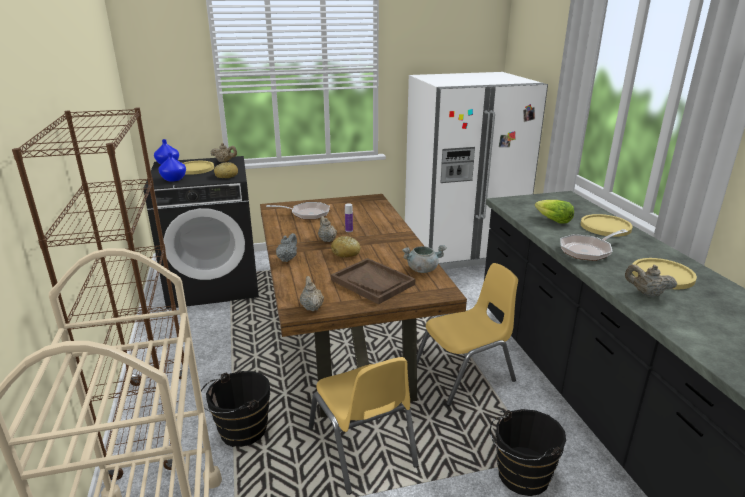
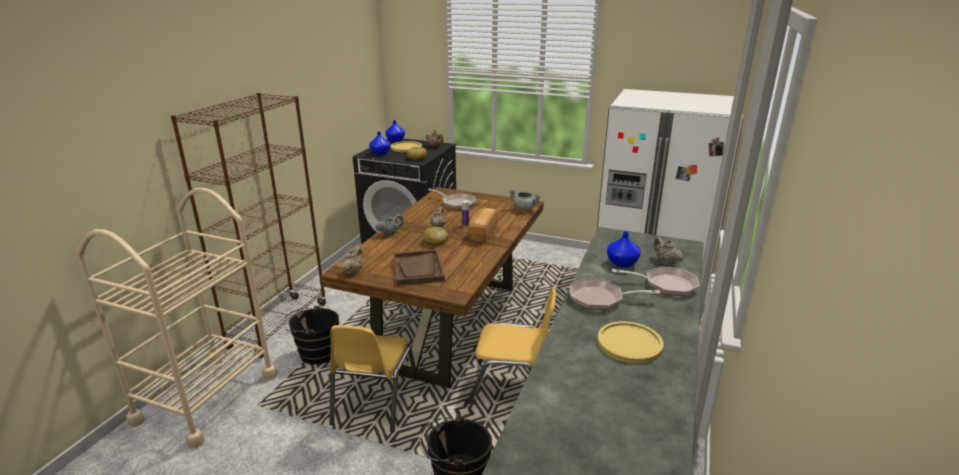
camera: 35 degrees right, 0 degrees up
(376, 234) = (481, 233): none -> bread
(422, 269) = (469, 272): grey cooking pot -> grey cooking pot (524, 209)
(553, 220) = (621, 263): lettuce -> blue vase
(605, 226) = (665, 285): yellow plate -> frying pan
(646, 293) = (578, 351): beige teapot -> beige teapot (665, 263)

